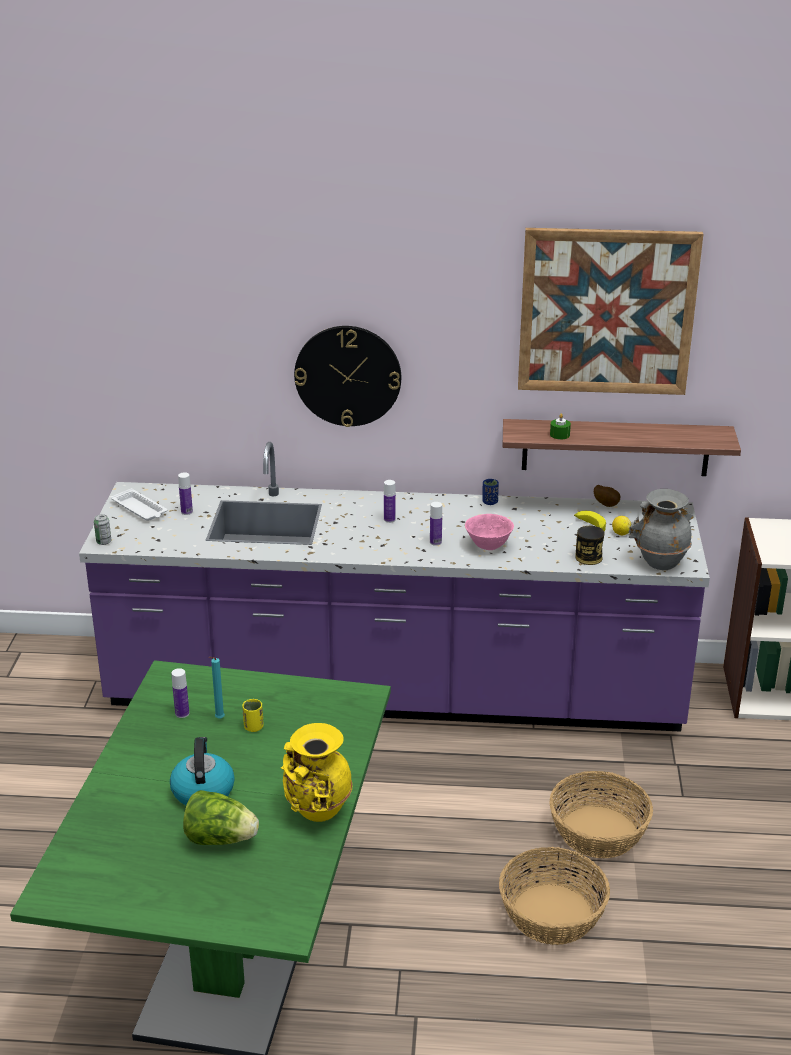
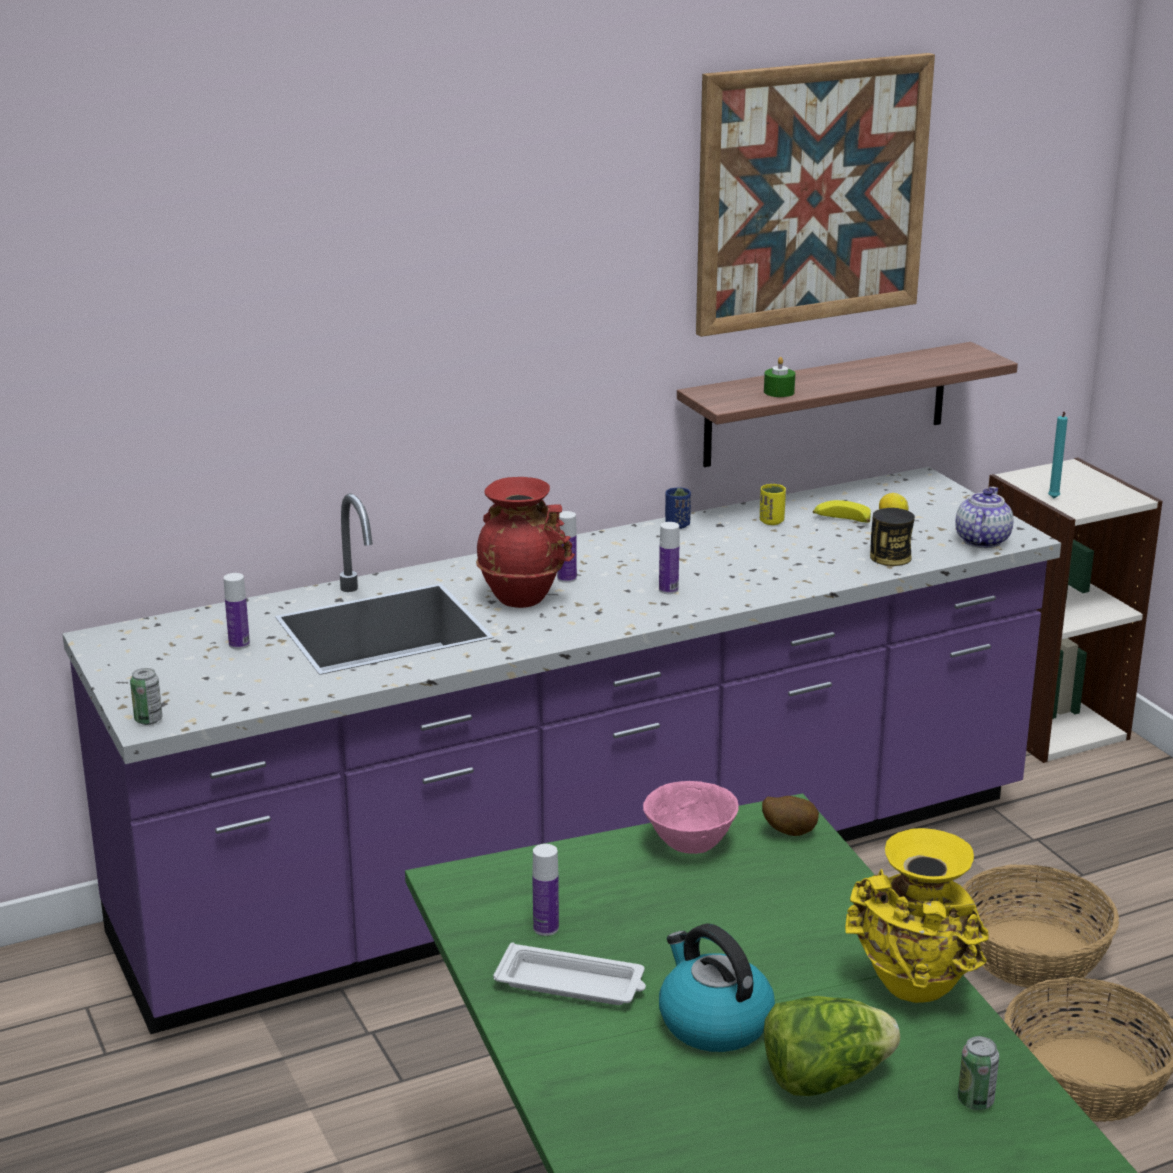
camera: 30 degrees left, 5 degrees down
(140, 509) = (155, 660): white tray -> white tray (572, 984)
(218, 719) = (612, 917): turquoise candle -> turquoise candle (1053, 499)
(253, 727) = (679, 910): yellow cup -> yellow cup (771, 521)
(276, 879) = (975, 1100): none -> can
(348, 375) = (448, 361): wall clock -> none
(353, 524) = (522, 597): none -> red vase
(488, 546) = (744, 576): pink bowl -> pink bowl (689, 845)
(606, 504) = (830, 493): potato -> potato (789, 832)
(659, 562) = (981, 540): grey vase -> teapot

